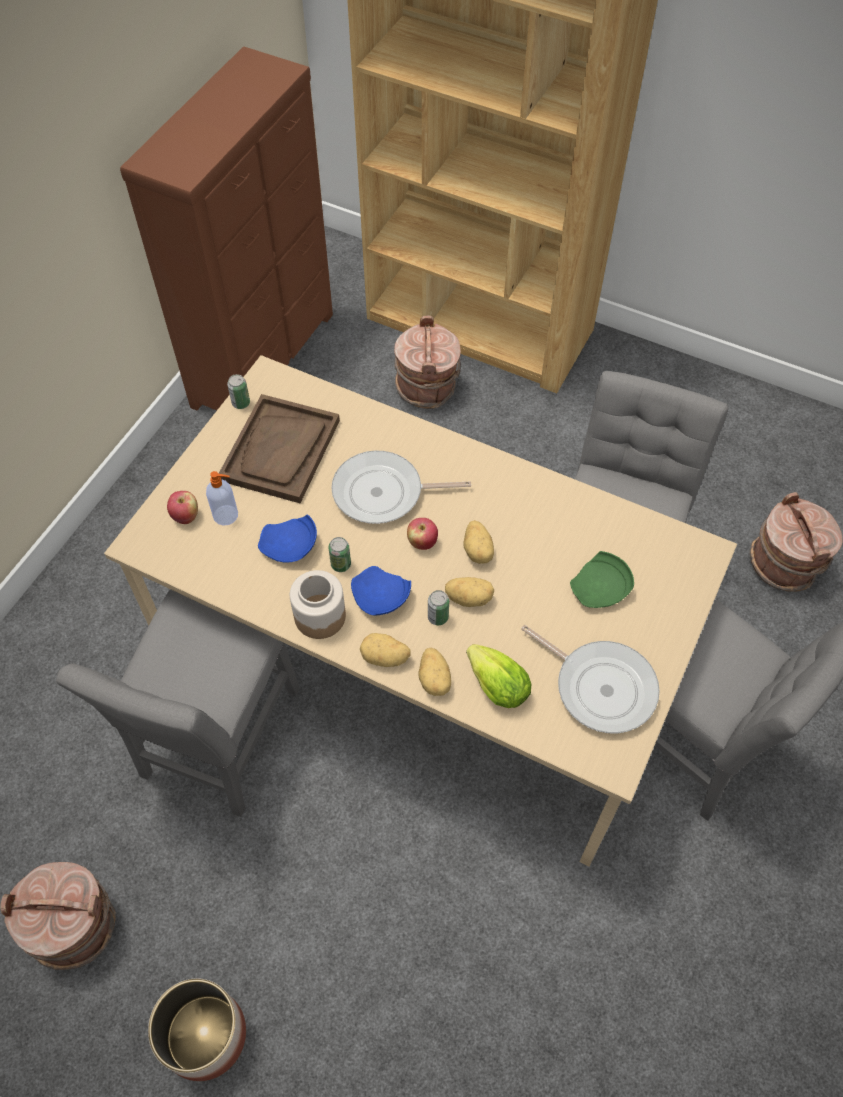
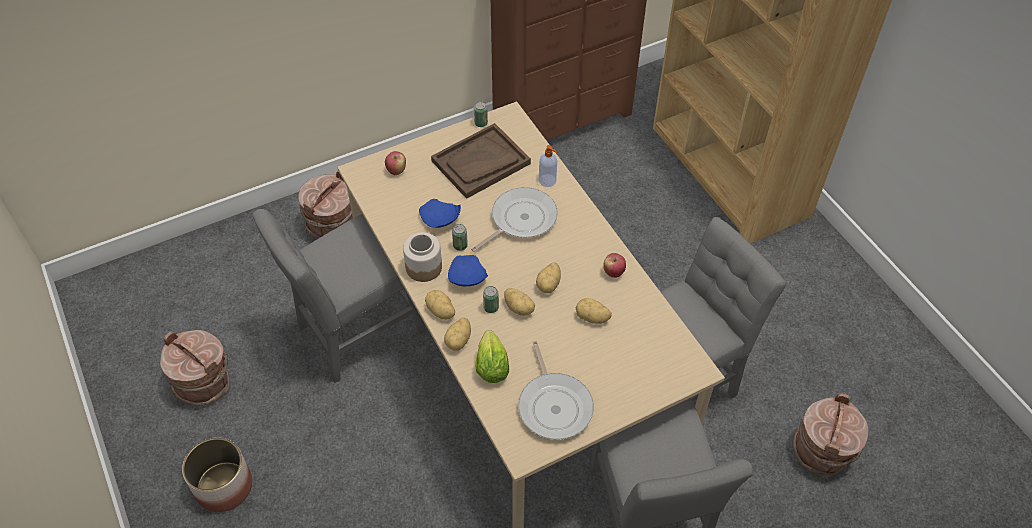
camera: 35 degrees right, 5 degrees down
(226, 515) = (419, 182): soap dispenser -> soap dispenser (548, 181)
(383, 493) = (520, 219): frying pan -> frying pan turned 105 degrees clockwise
(422, 542) = (519, 260): apple -> apple (613, 272)
(427, 387) = (657, 193): brown bucket -> brown bucket (332, 225)
(556, 561) = (592, 318): none -> potato
(600, 589) = (605, 351): green plate -> none

